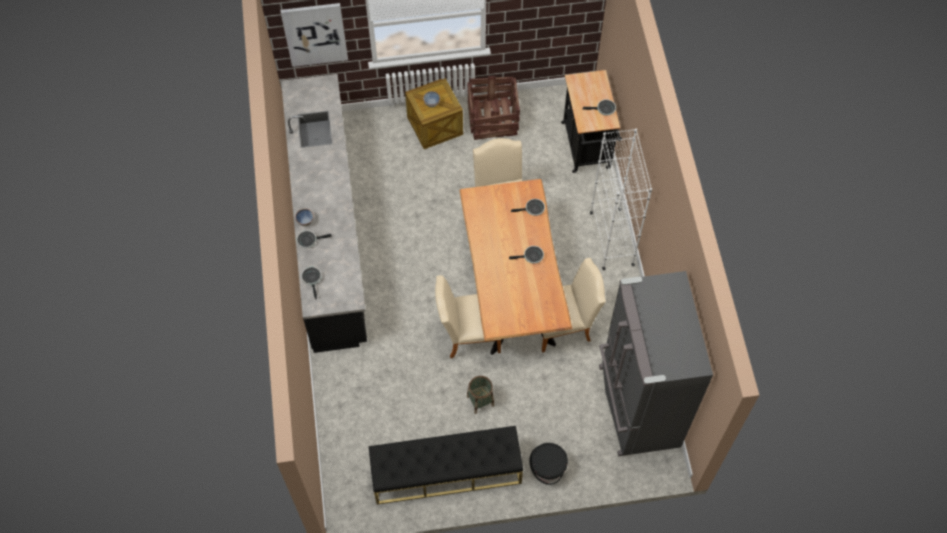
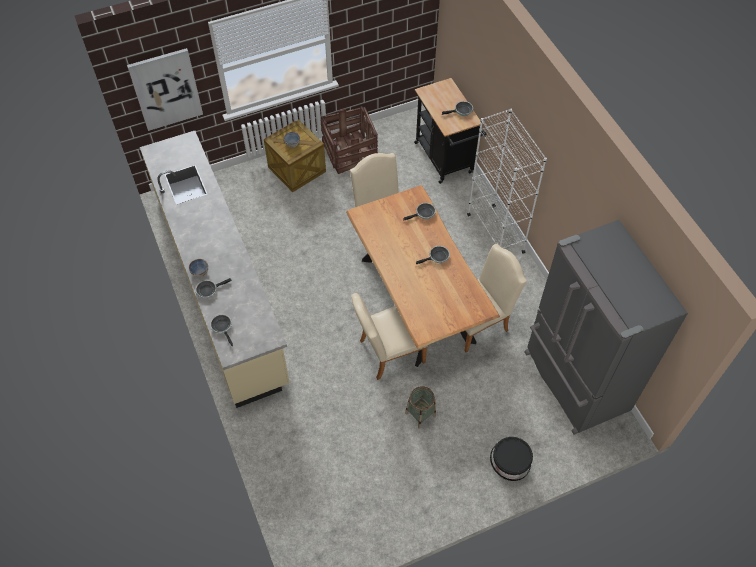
camera: 15 degrees left, 5 degrees down
(329, 231) = (221, 286): black counter -> beige counter
(446, 472) = (408, 496): black bench -> none

